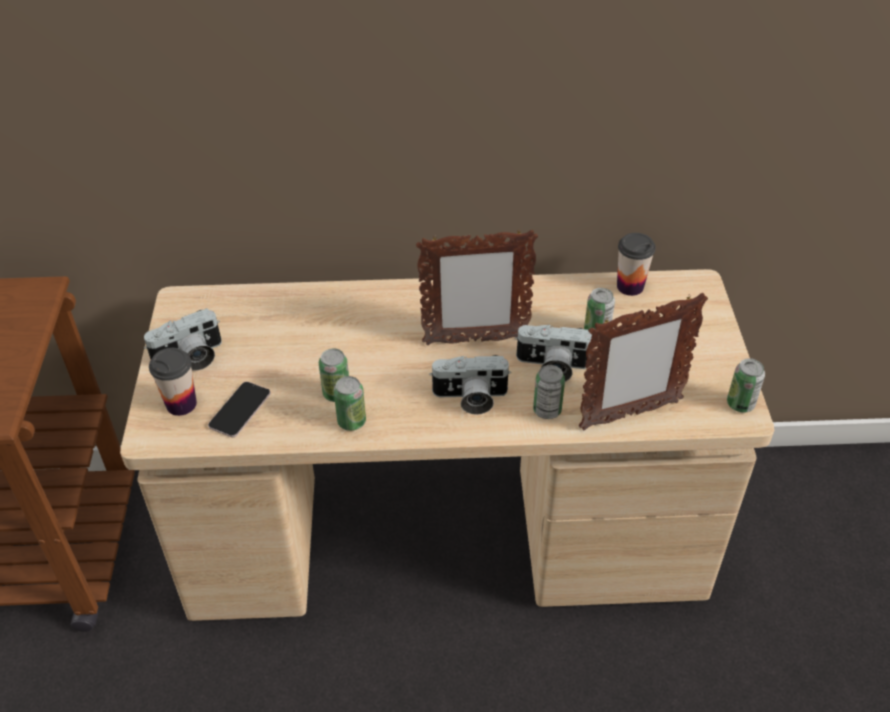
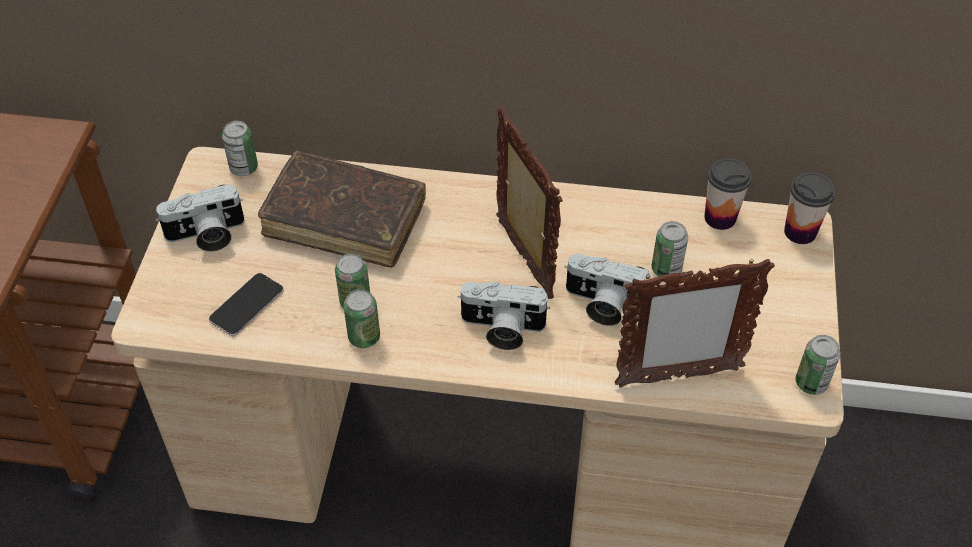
camera: 10 degrees right, 5 degrees up
(181, 404) = (186, 289): cup -> cup (800, 232)
(311, 329) = (345, 219): none -> brown book
(474, 340) = (523, 260): picture frame -> picture frame turned 120 degrees counterclockwise
(547, 410) = (584, 357): can -> can (244, 168)

